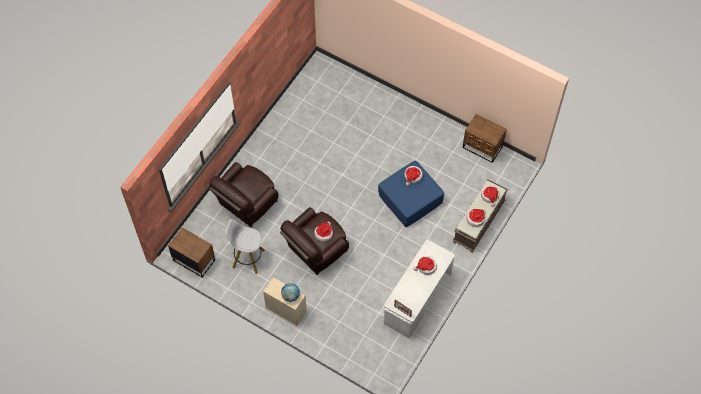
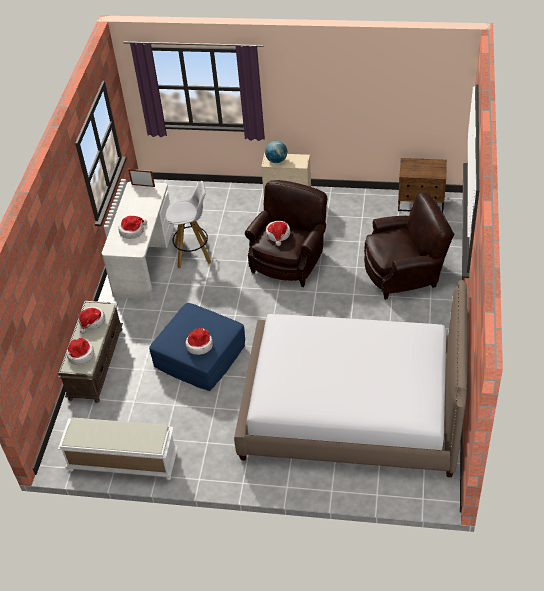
camera: 160 degrees right, 15 degrees down
(246, 204) = (404, 273): brown armchair -> brown armchair turned 60 degrees clockwise
(248, 258) = (362, 225): white stool -> white stool (193, 253)
(337, 125) = (352, 408): none -> bed
(482, 148) = (122, 462): brown nightstand -> white bench

